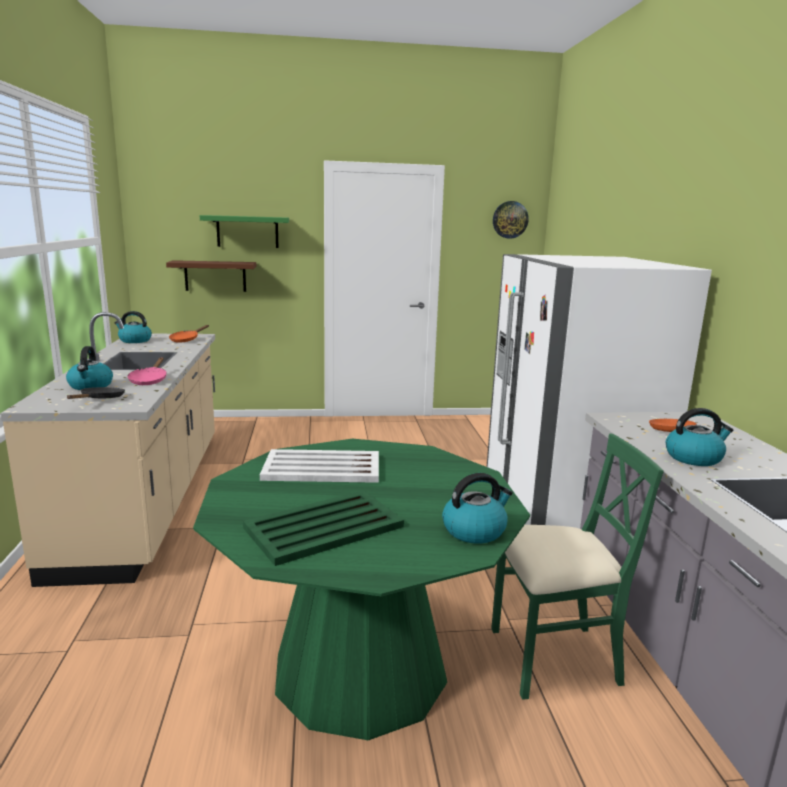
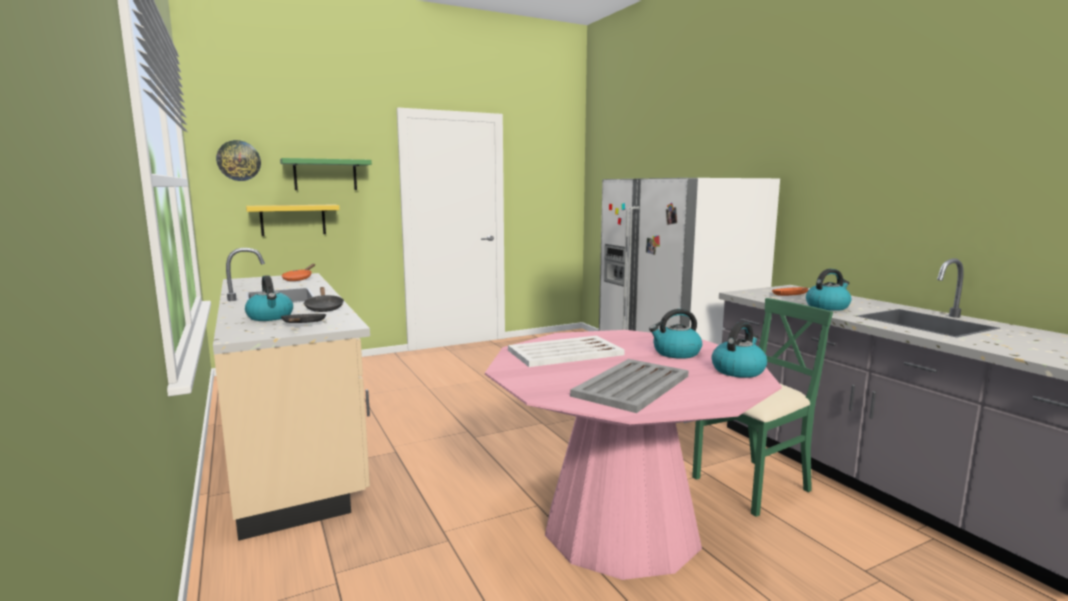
camera: 20 degrees left, 5 degrees down
(134, 340) = (244, 283): kettle -> kettle (676, 353)
(149, 380) = (324, 308): pink frying pan -> black frying pan
(215, 276) = (293, 220): brown shelf -> yellow shelf
(325, 527) = (633, 385): green tray -> grey tray
(360, 668) = (621, 527): green dining table -> pink dining table
(510, 219) = (557, 160): wall clock -> wall clock (238, 160)

